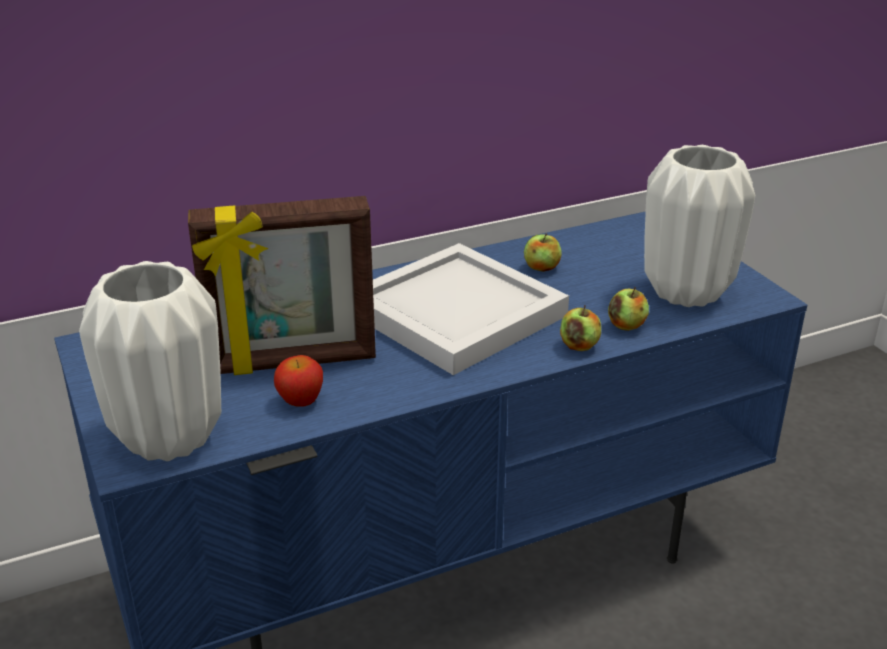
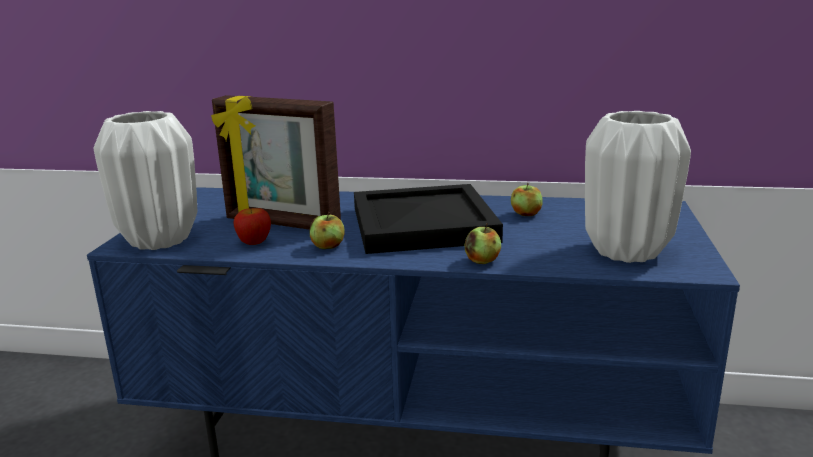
camera: 35 degrees right, 10 degrees down
(452, 313) = (420, 223): white tray -> black tray
(626, 325) = (540, 259): apple -> apple (328, 246)

